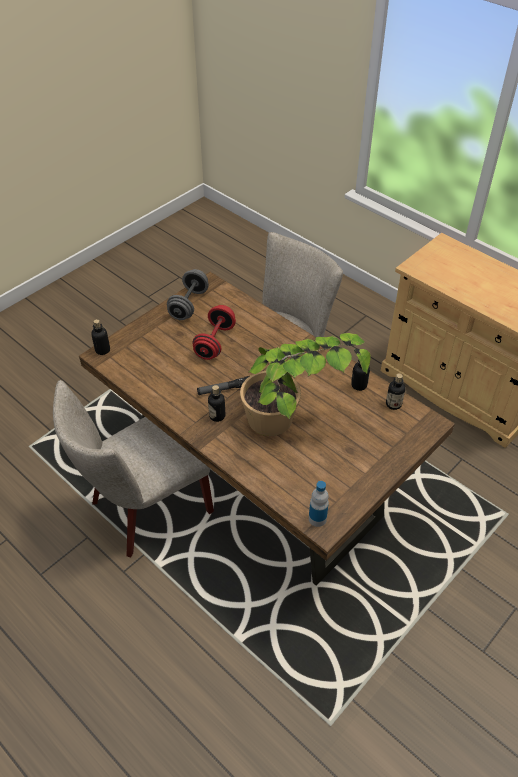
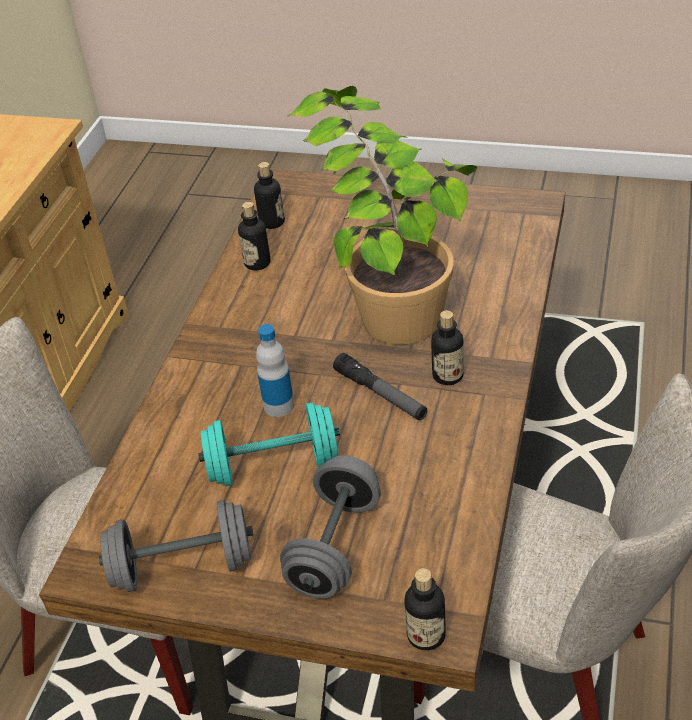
camera: 115 degrees left, 5 degrees down
(160, 343) = (334, 546): none -> grey dumbbell
(215, 342) = (273, 466): red dumbbell -> turquoise dumbbell
(317, 519) = (529, 213): bottle -> bottle (279, 406)

